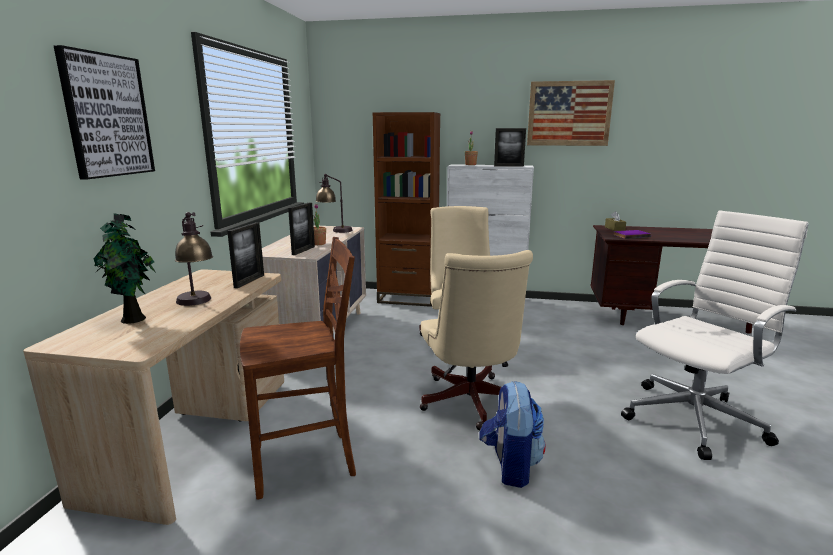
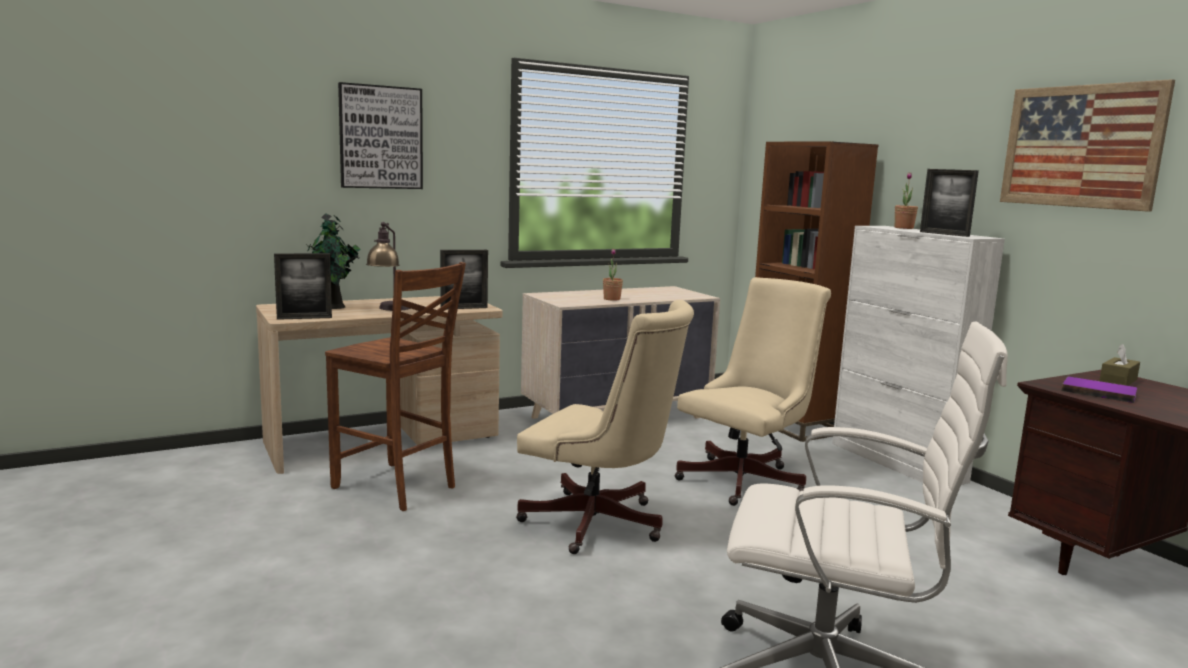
camera: 50 degrees right, 5 degrees down
(303, 250) = (576, 300): picture frame -> picture frame (304, 318)
(334, 230) = (676, 294): table lamp -> none
(470, 404) = (601, 525): beige office chair -> beige office chair turned 105 degrees counterclockwise
(510, 466) = (510, 575): backpack -> none

